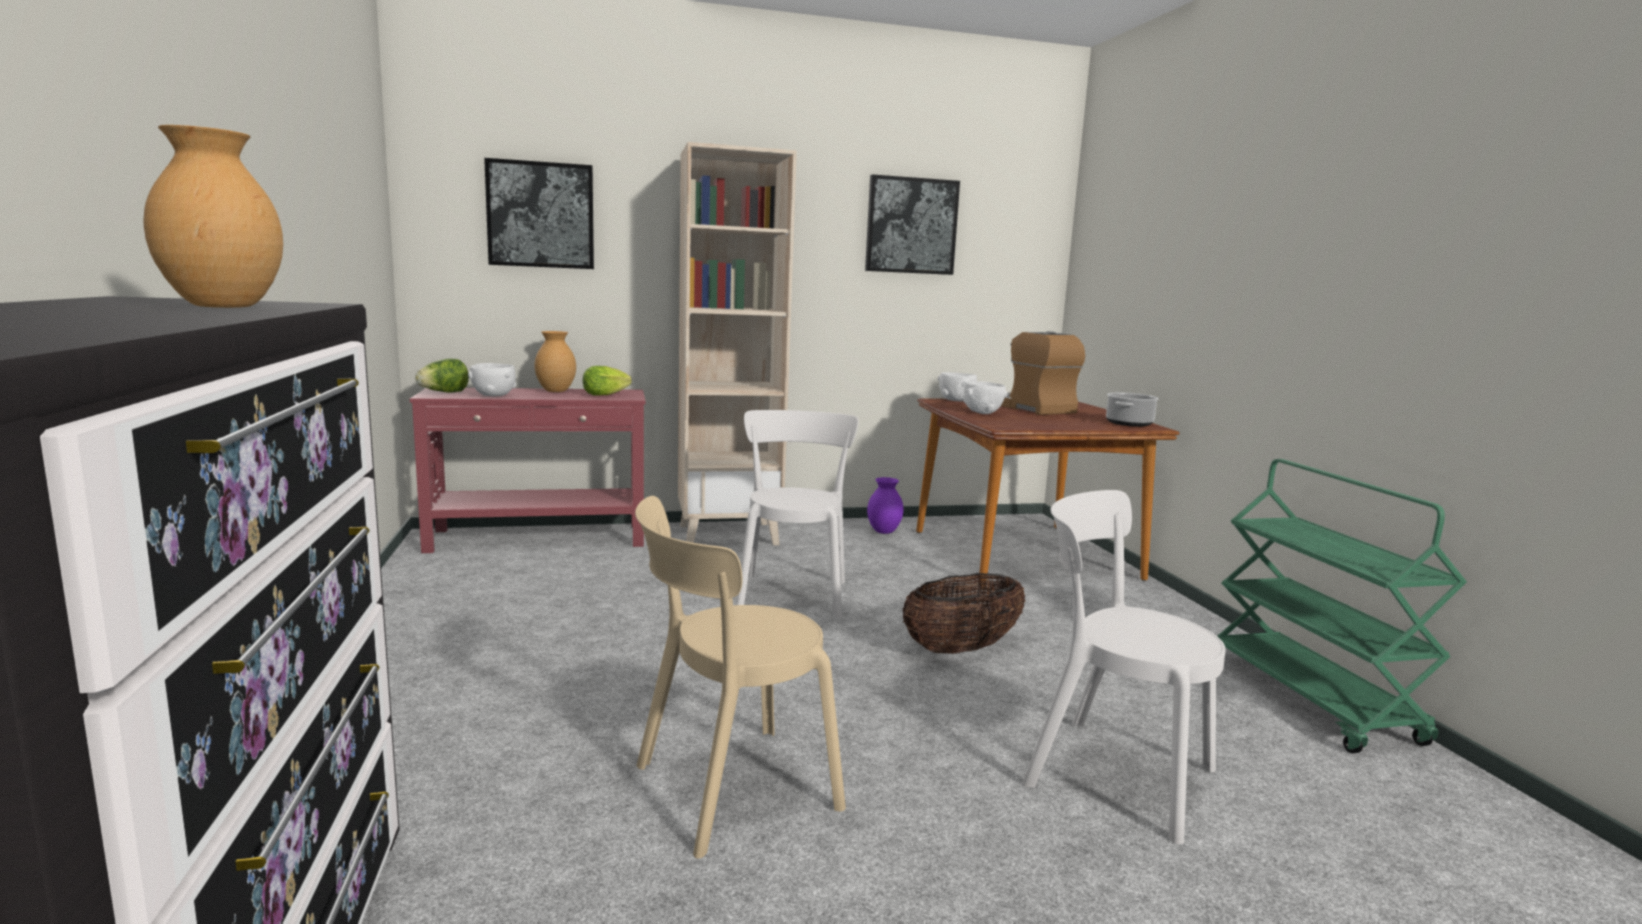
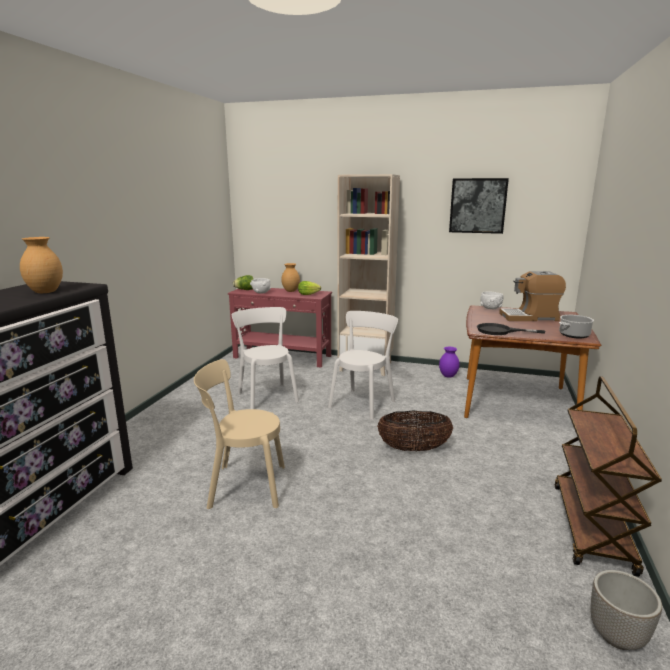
camera: 30 degrees right, 5 degrees up
(541, 215) = (288, 209): picture -> none
(982, 413) = (488, 319): white bowl -> none
(1030, 425) = (500, 331): none -> black frying pan
(1031, 408) = (529, 317): coffee machine -> coffee machine turned 90 degrees counterclockwise
(1110, 772) = (414, 529): white chair -> white chair (267, 396)
(1310, 700) = (592, 528): green cart -> brown cart
(1501, 829) = (616, 636): none -> planter

